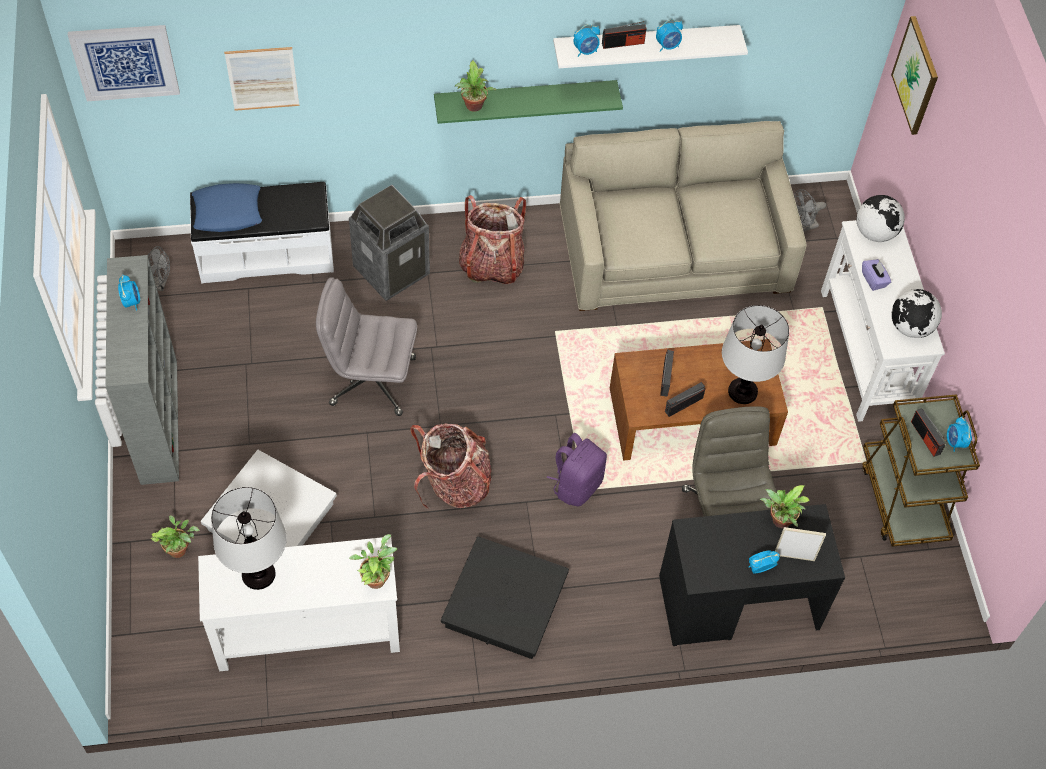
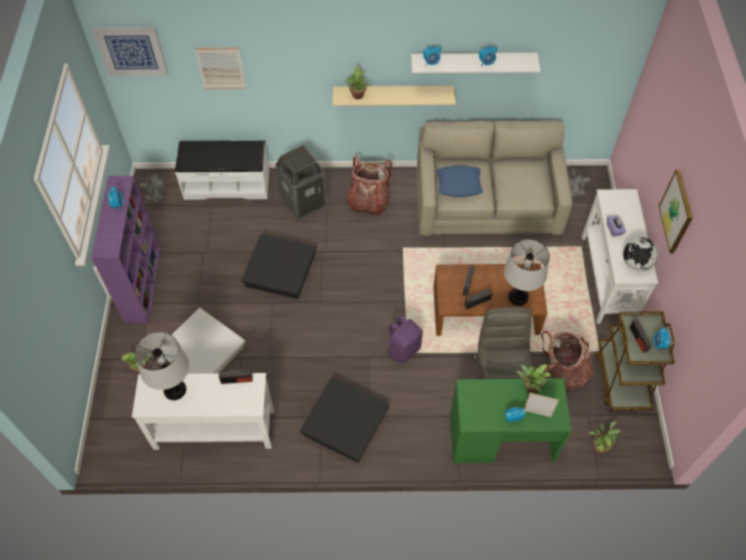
camera: 10 degrees right, 0 degrees up
(158, 420) = (143, 283): grey bookcase -> purple bookcase
(228, 212) = (200, 155): blue pillow -> blue pillow (459, 184)
(371, 381) = (280, 270): grey office chair -> black storage box
(376, 577) = (251, 399): potted plant -> potted plant (599, 445)
(454, 484) = (323, 341): backpack -> backpack (563, 371)
(525, 99) = (393, 94): green shelf -> beige shelf
(623, 43) = (457, 59): radio -> radio (236, 380)
(738, 602) = (501, 438): black desk -> green desk
(875, 233) = (618, 198): globe -> none
(916, 75) = (654, 93): picture -> picture (676, 211)

